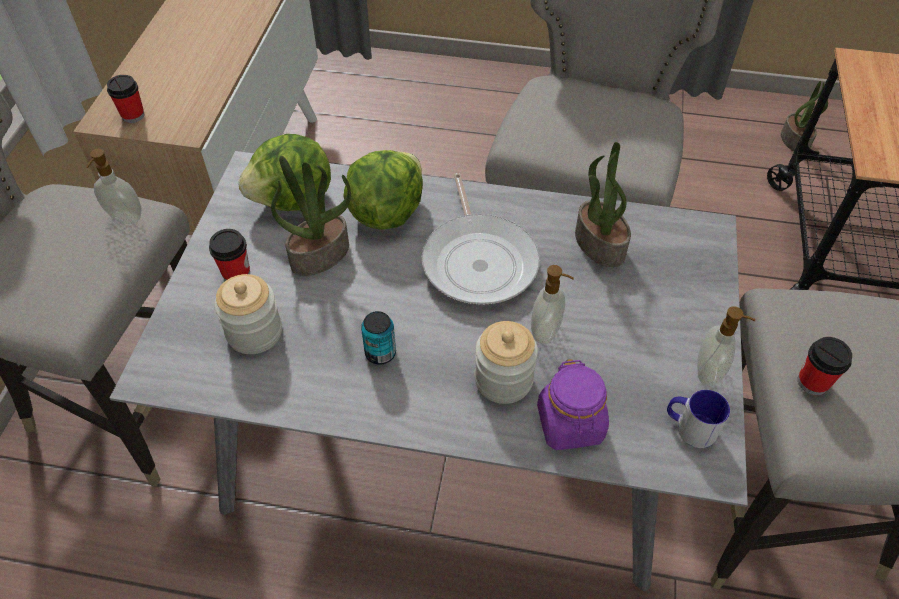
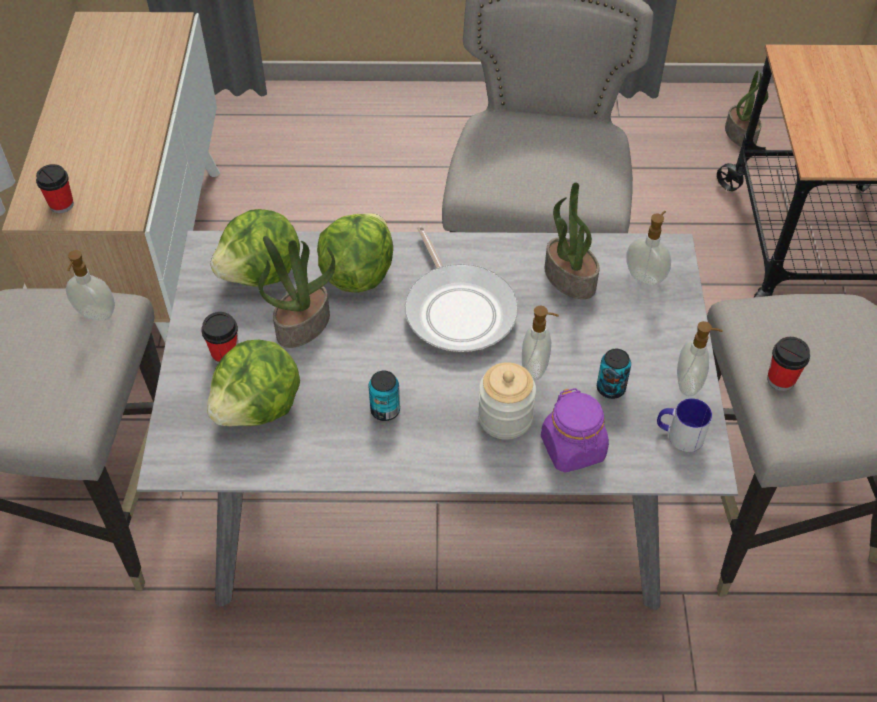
camera: 10 degrees left, 0 degrees up
(254, 332) = (259, 408): jar -> lettuce
(623, 364) = (610, 388): none -> can
(679, 252) = (645, 276): none -> soap dispenser

